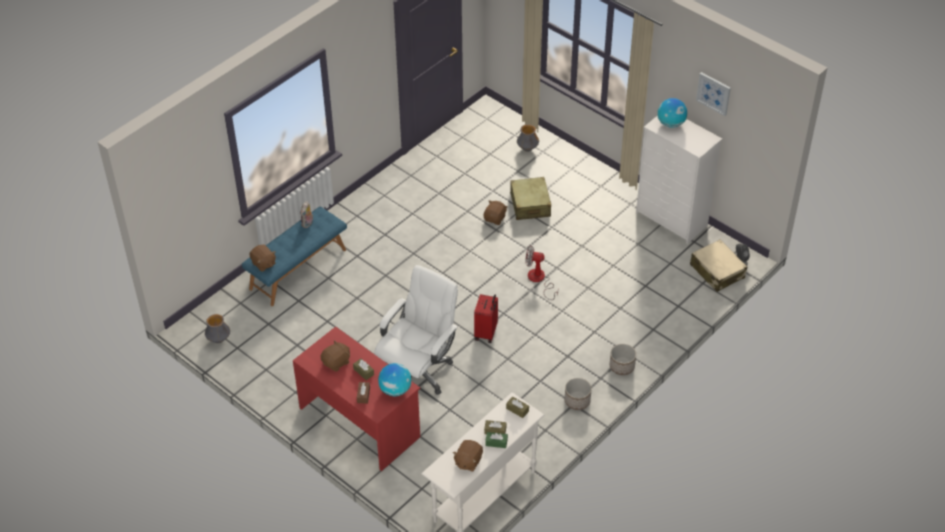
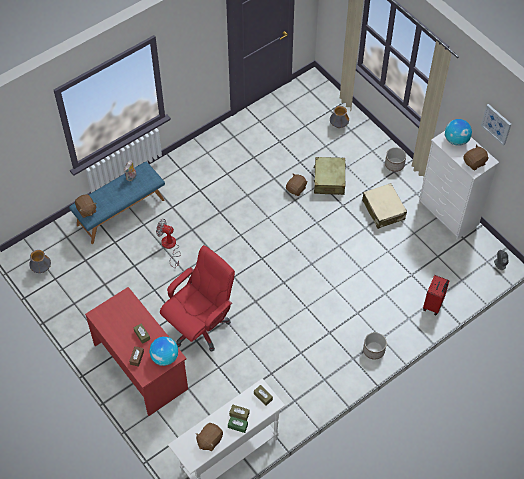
camera: 10 degrees right, 10 degrees up
(336, 362) = (121, 322): brown plush toy -> brown plush toy (474, 163)
(418, 371) = (200, 326): white office chair -> red office chair
(486, 333) = (265, 298): red suitcase -> red suitcase (434, 305)
(539, 280) = (321, 255): fan -> fan (170, 247)
(577, 401) = (328, 377): planter -> planter (394, 165)
(717, 271) = (477, 270): beige suitcase -> beige suitcase (383, 210)

